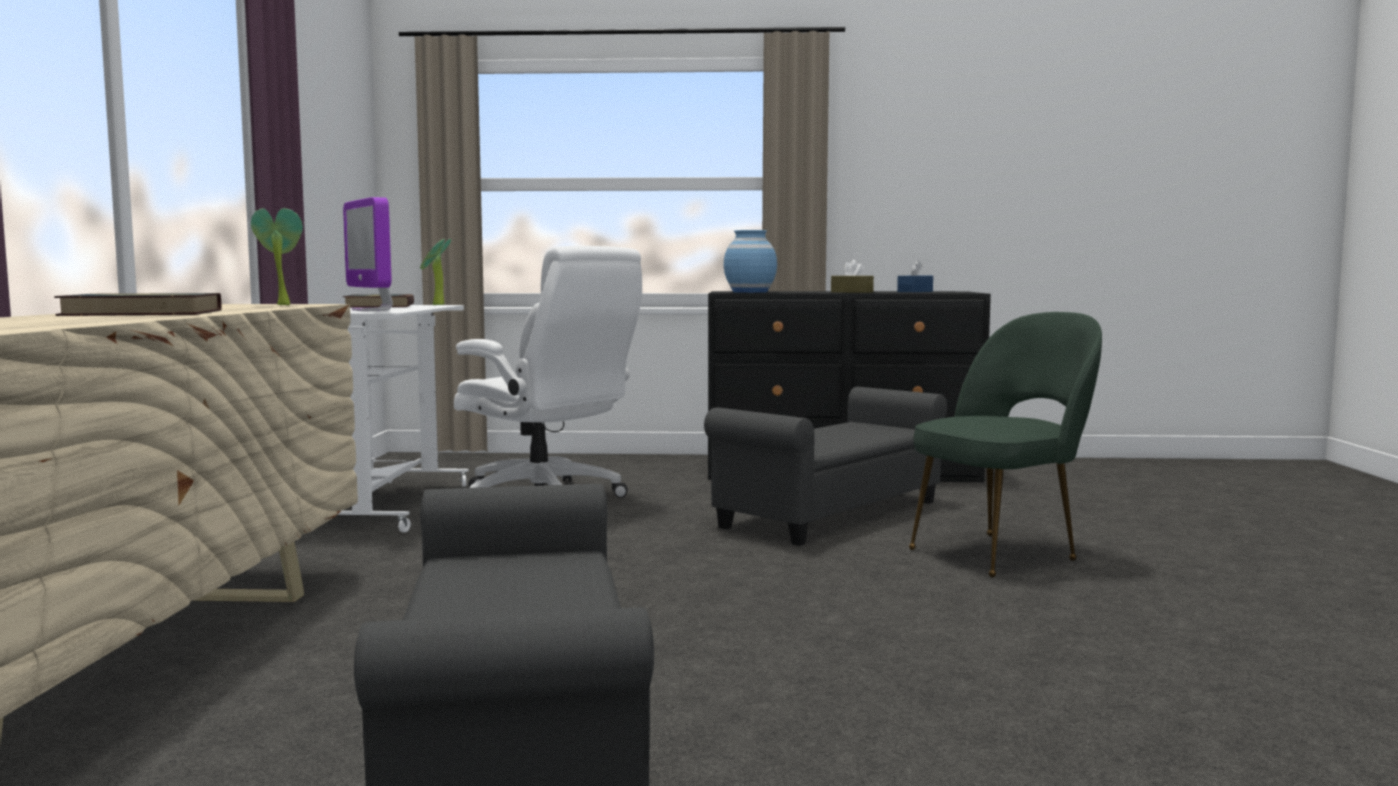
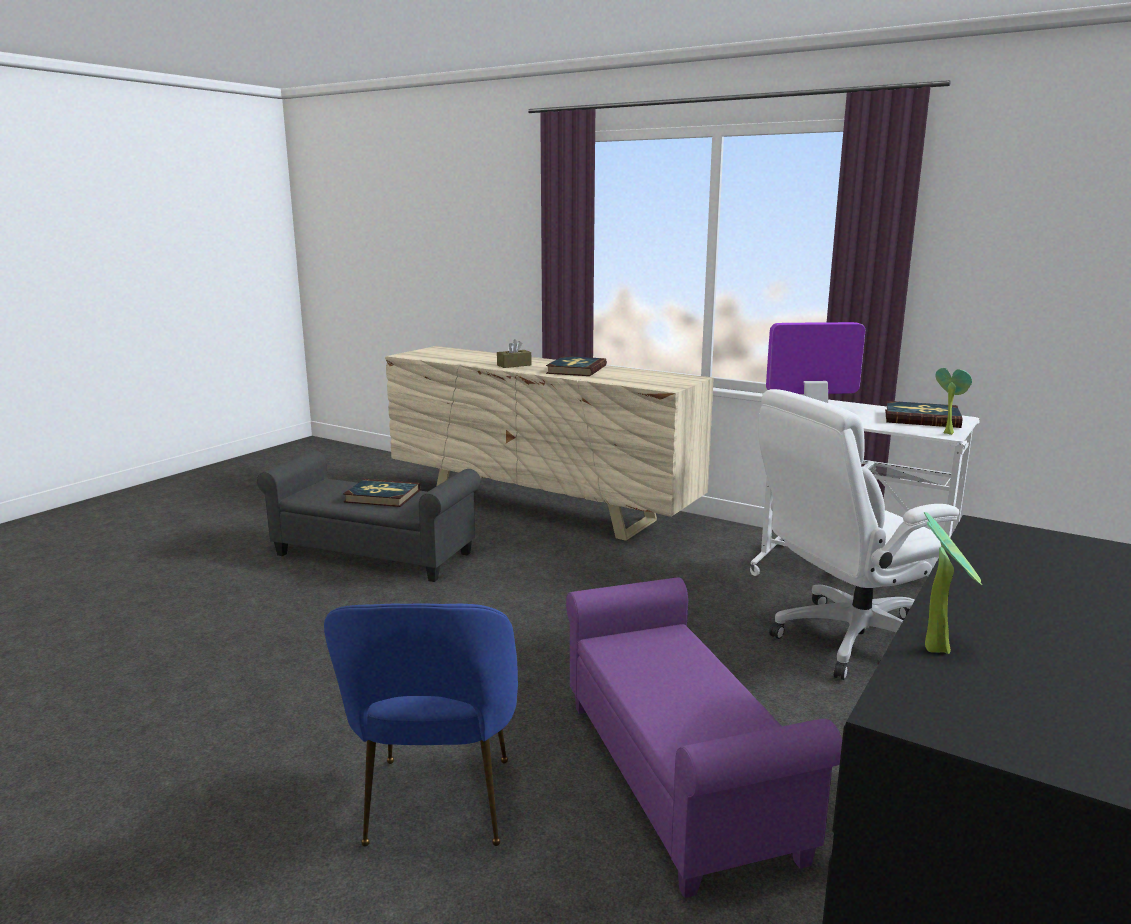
camera: 120 degrees right, 10 degrees up
(281, 305) = (660, 384): potted plant -> potted plant (939, 648)
(503, 598) = (382, 496): none -> book
(750, 292) = (1023, 547): blue vase -> none
(831, 514) = (678, 777): grey ottoman -> purple ottoman
(852, 292) = (990, 613): brown tissue box -> brown tissue box (514, 365)
(915, 291) = (1037, 692): blue tissue box -> none
(1001, 553) = (436, 812): green chair -> blue chair

